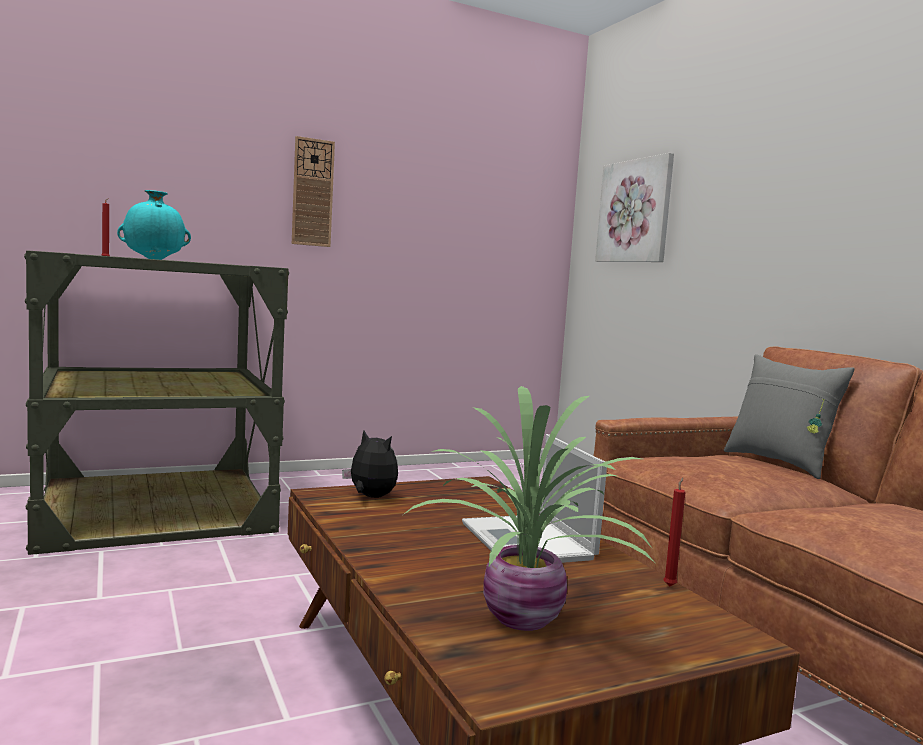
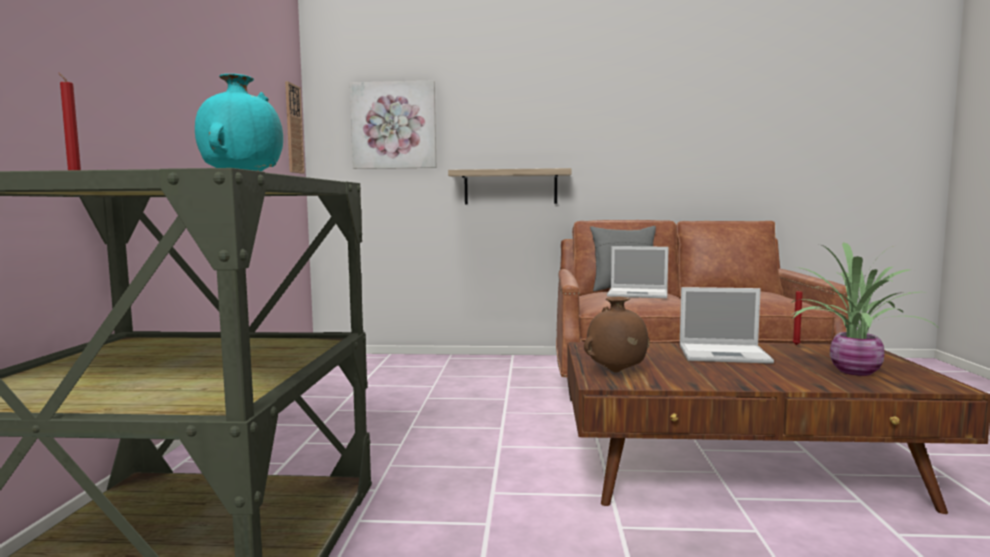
camera: 60 degrees left, 0 degrees up
(312, 192) = (150, 84): wall clock -> wall clock (293, 129)
(370, 497) = (616, 372): plush toy -> brown vase
(731, 465) = (639, 294): none -> laptop
(733, 291) = (510, 187): none -> shelf

